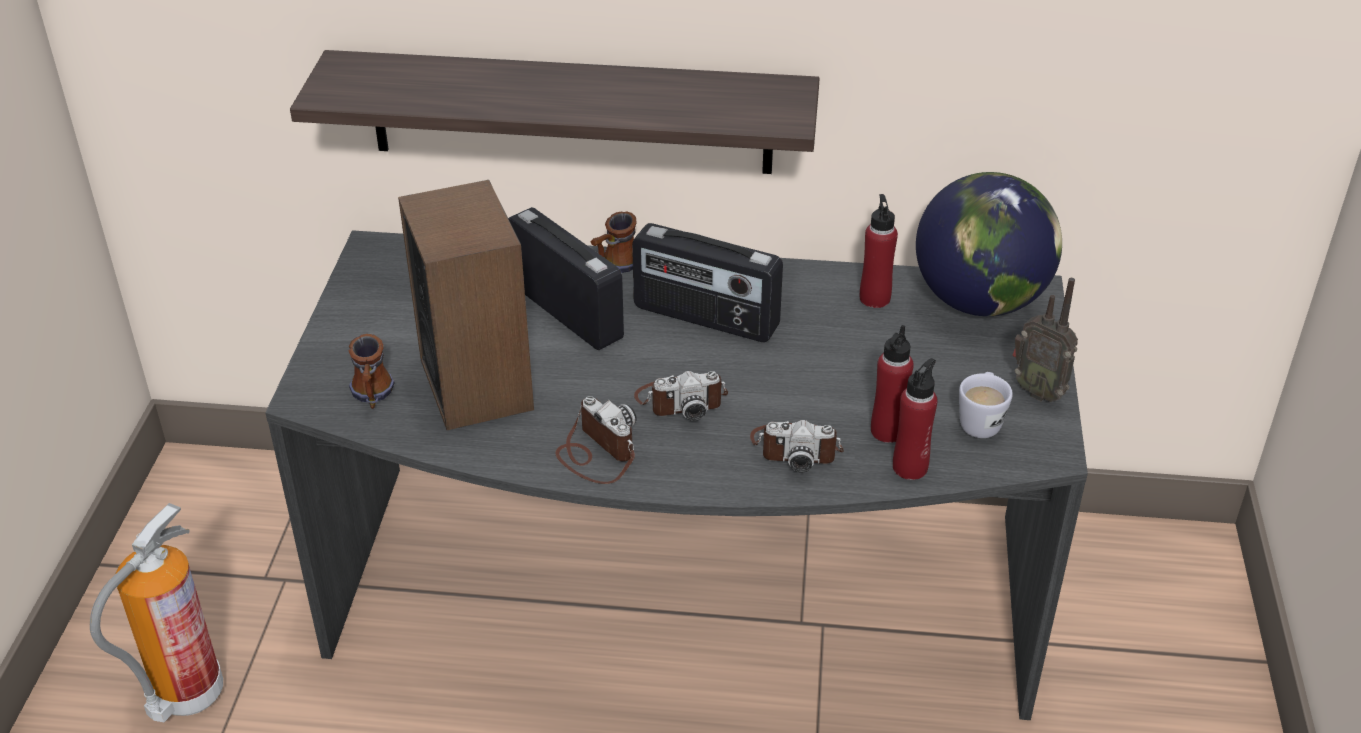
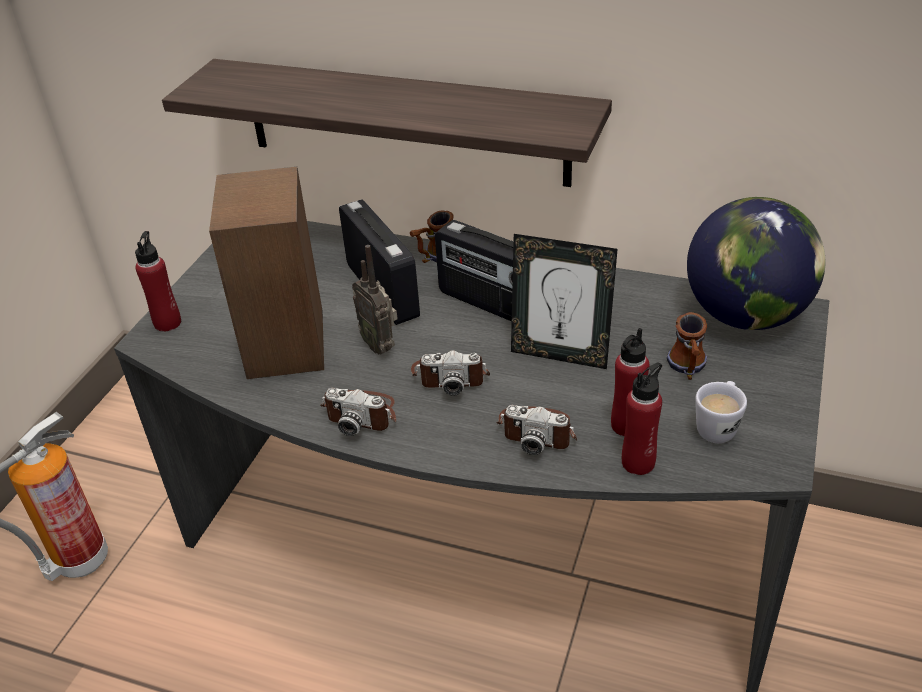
camera: 15 degrees right, 0 degrees up
(372, 397) = (200, 344): mug -> mug (687, 369)
(596, 452) = (361, 413): camera -> camera turned 135 degrees clockwise
(794, 364) = (560, 355): none -> picture frame
(874, 298) = (650, 304): red bottle -> red bottle (167, 323)
(1039, 391) = (782, 404): radio -> radio (380, 345)

